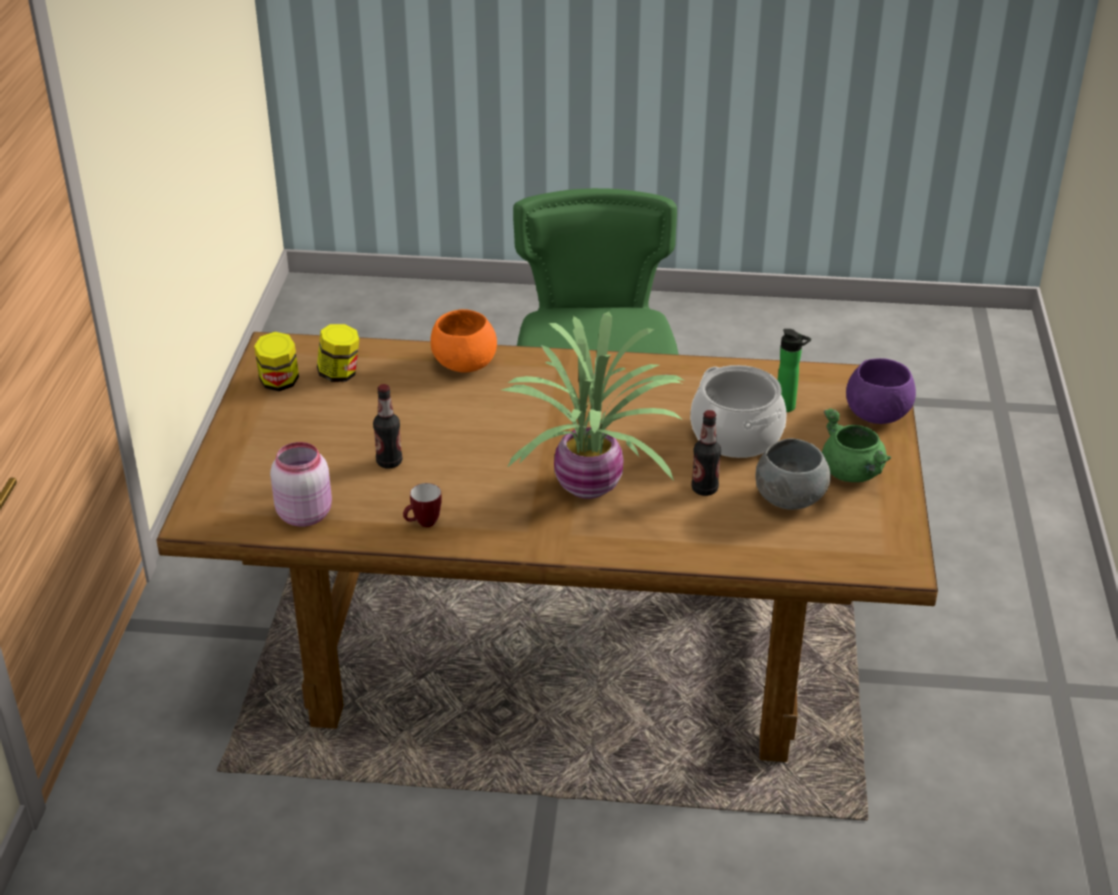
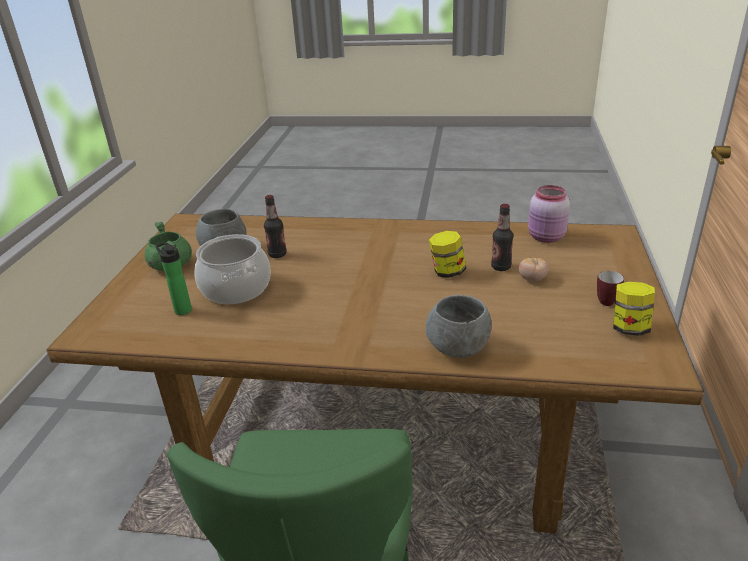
camera: 175 degrees left, 5 degrees down
(340, 374) = (576, 337): jar -> jar (447, 272)
(356, 443) = (532, 279): none -> tomato
(423, 524) = (465, 234): mug -> mug (608, 301)
(464, 364) = (457, 348): orange bowl -> grey bowl
(589, 488) = (355, 254): potted plant -> none
(876, 415) = (116, 304): purple bowl -> none

